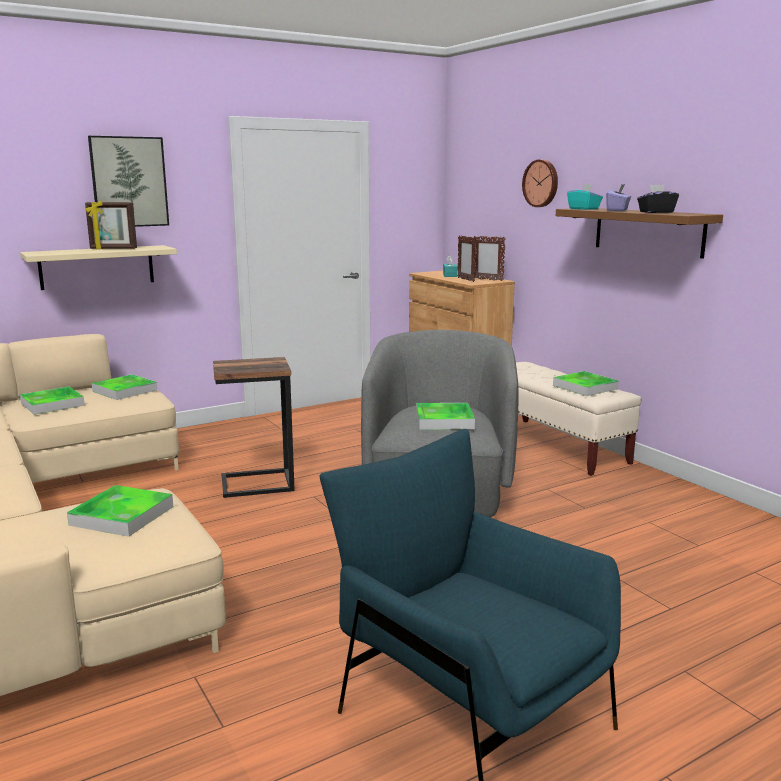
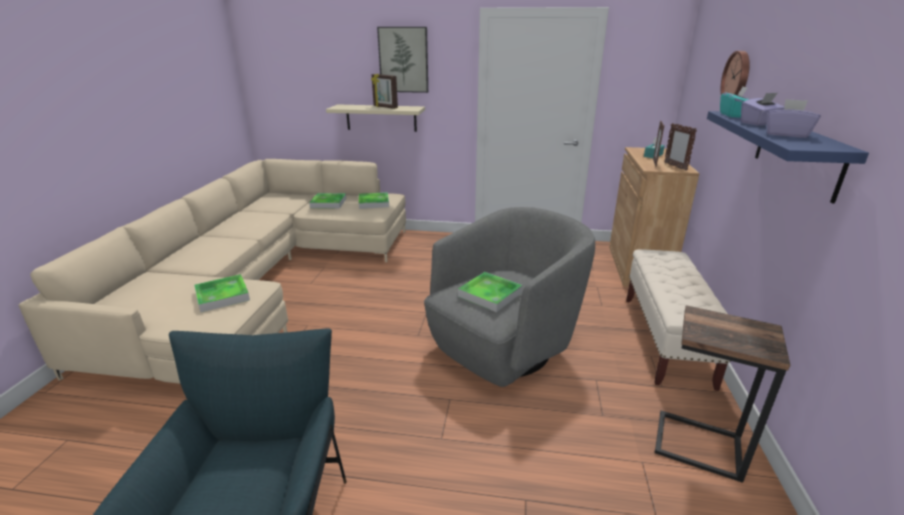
camera: 40 degrees right, 10 degrees up
(257, 484) = (410, 289): side table -> side table (698, 446)
(585, 387) = (688, 300): tray -> none
(648, 231) = (797, 153): brown shelf -> blue shelf
(656, 212) = (786, 134): black tissue box -> purple tissue box

